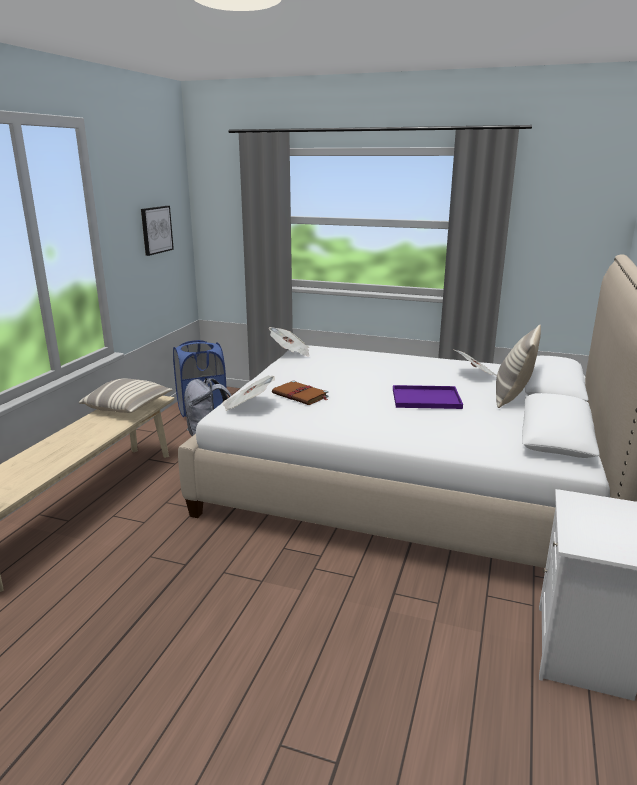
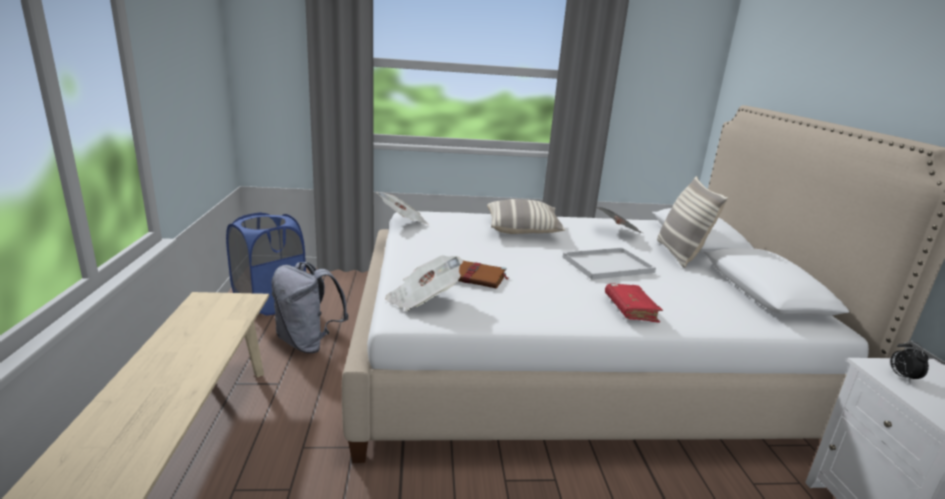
camera: 25 degrees left, 0 degrees up
(128, 407) = (210, 318): pillow -> pillow (523, 230)
(156, 230) = (196, 65): picture -> none
(400, 431) = (630, 309): none -> red book
(424, 399) = (606, 265): purple tray -> white tray
(585, 508) = (902, 377): none -> alarm clock

